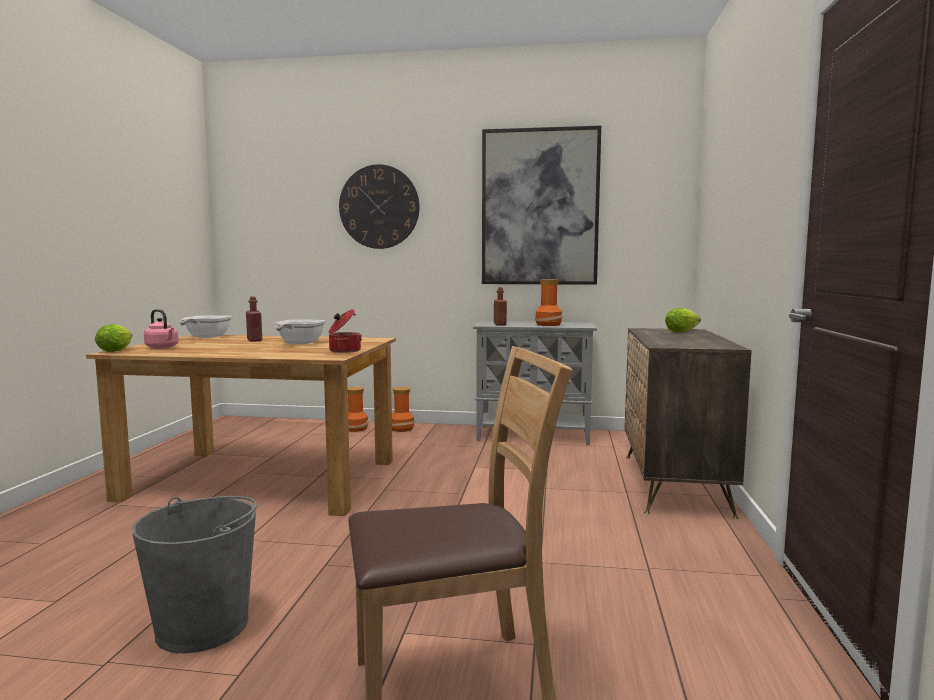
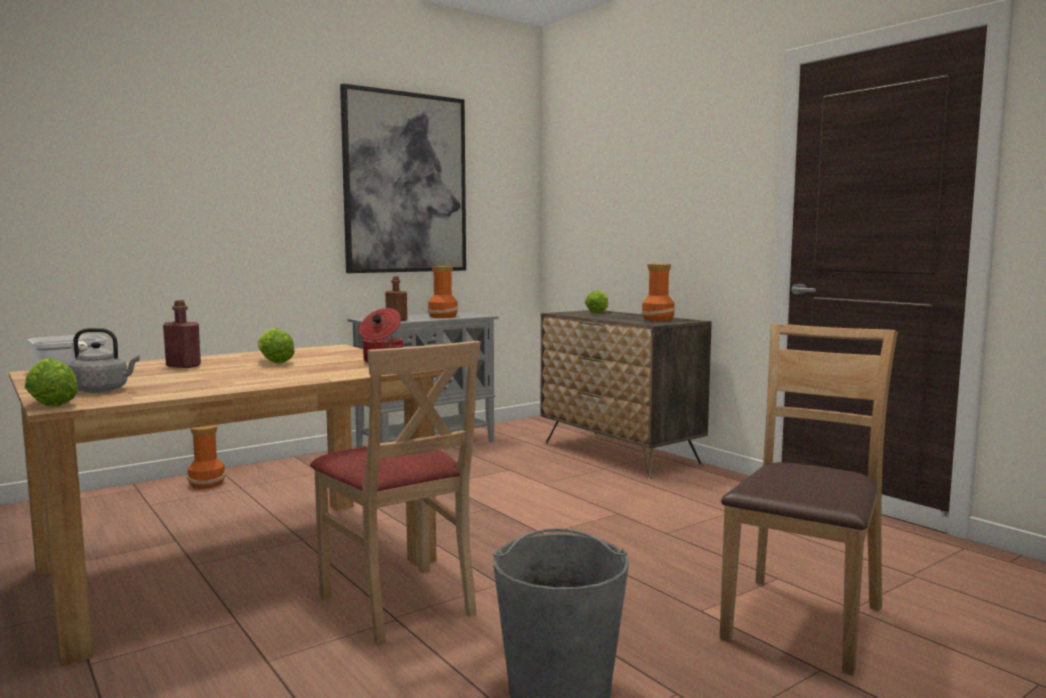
camera: 45 degrees left, 0 degrees up
(163, 347) = (103, 390): pink kettle -> grey kettle
(267, 533) = (399, 603): none -> beige chair
(298, 343) = (273, 362): frying pan -> lettuce
(379, 207) = (205, 169): wall clock -> none
(402, 429) = (269, 470): vase -> vase (658, 319)

